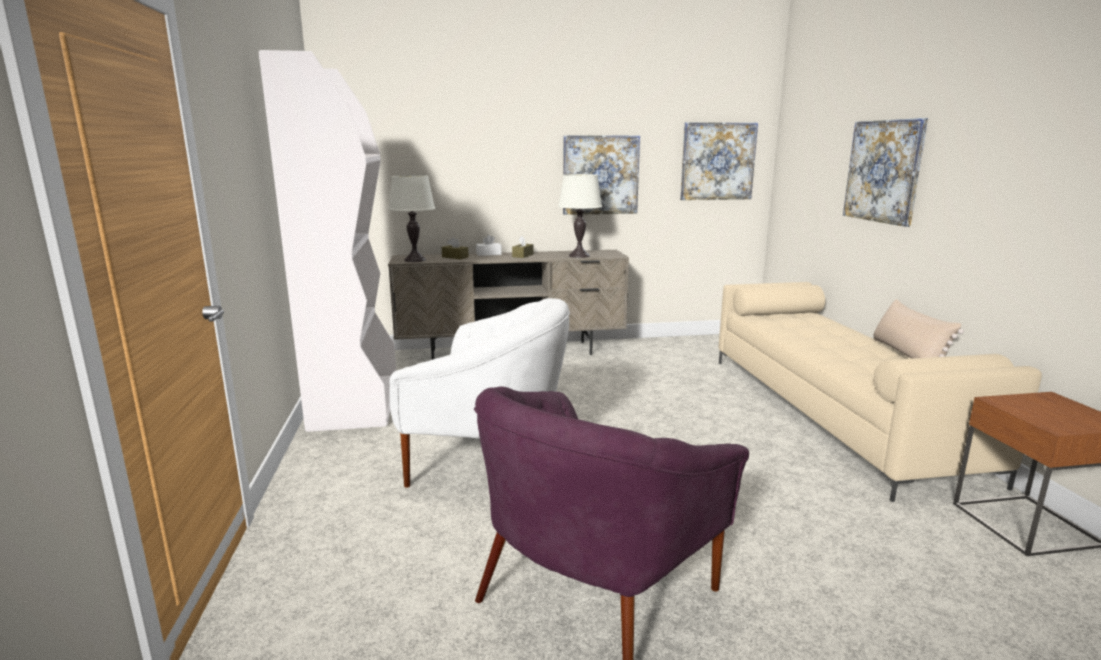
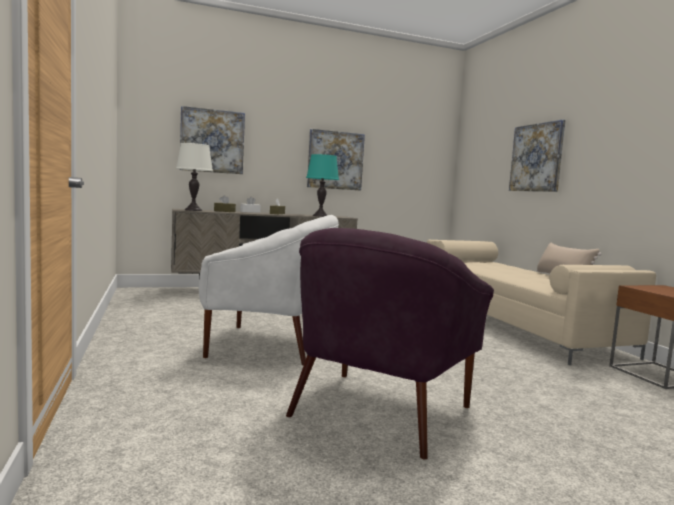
camera: 10 degrees left, 10 degrees down
(355, 402) = (143, 313): white bookcase -> none
(579, 256) = (320, 216): white table lamp -> turquoise table lamp
(717, 161) = (417, 158): picture -> picture (212, 141)

